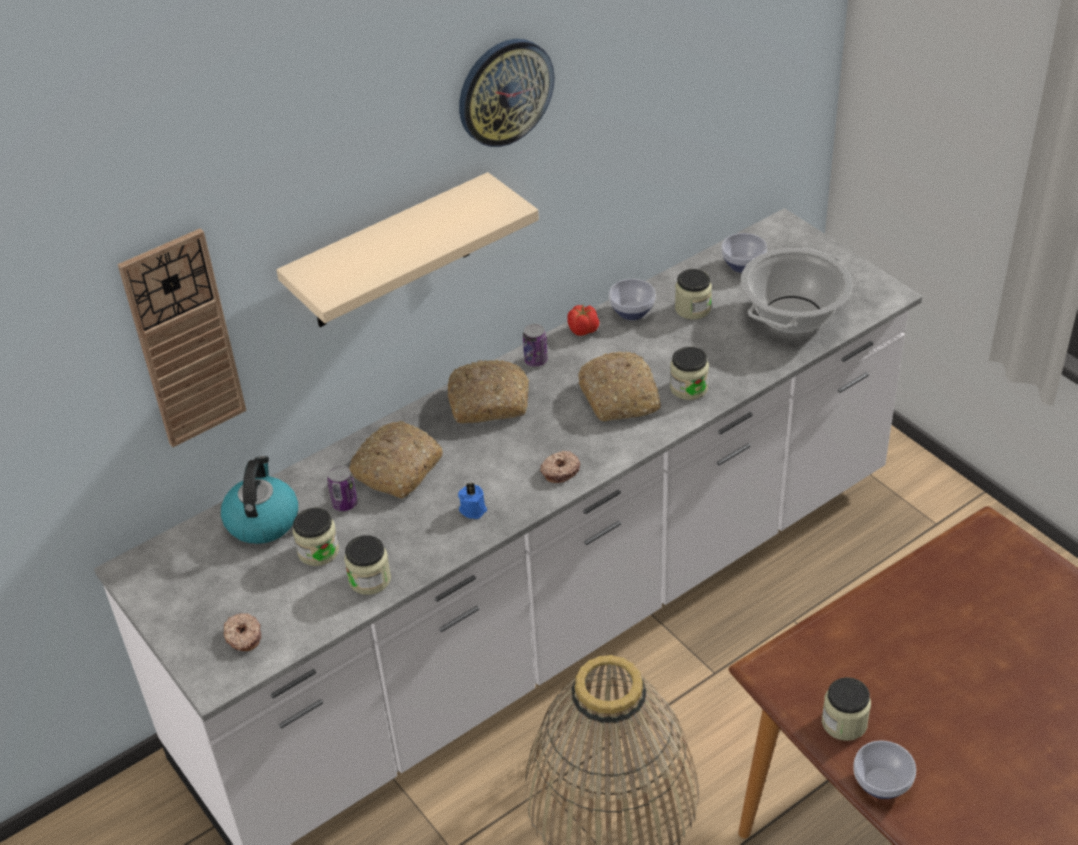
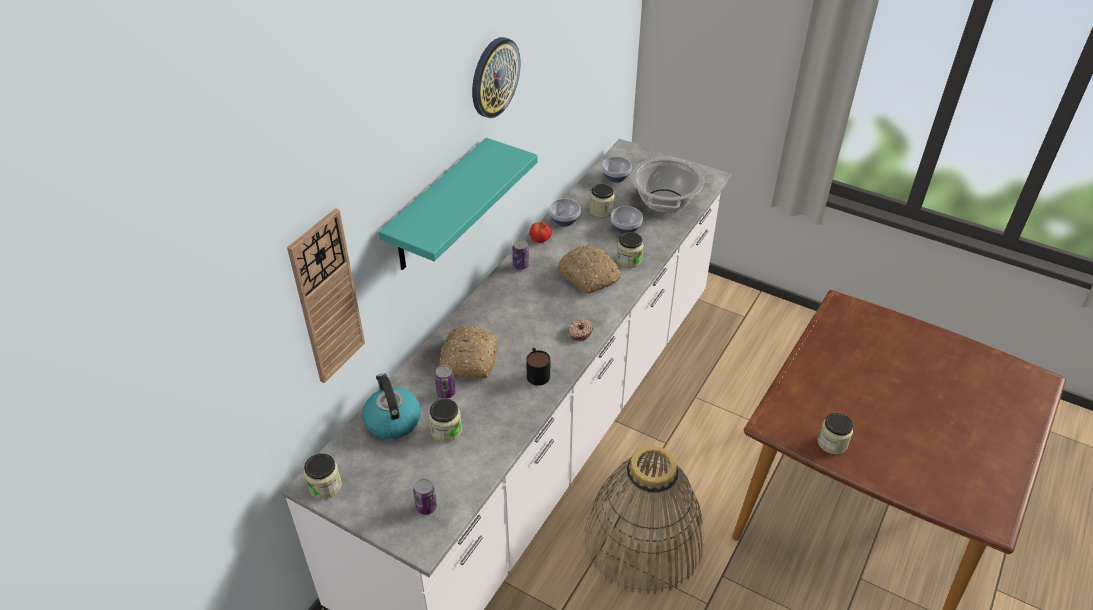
camera: 25 degrees left, 0 degrees up
(243, 637) = (426, 507): donut -> can
(370, 579) = (494, 439): jar -> jar (325, 486)
(390, 254) = (437, 207): beige shelf -> turquoise shelf
(473, 508) = (537, 372): blue candle -> mug
(490, 401) = (506, 299): bread -> none
(881, 782) = (875, 472): bowl -> bowl (625, 228)

